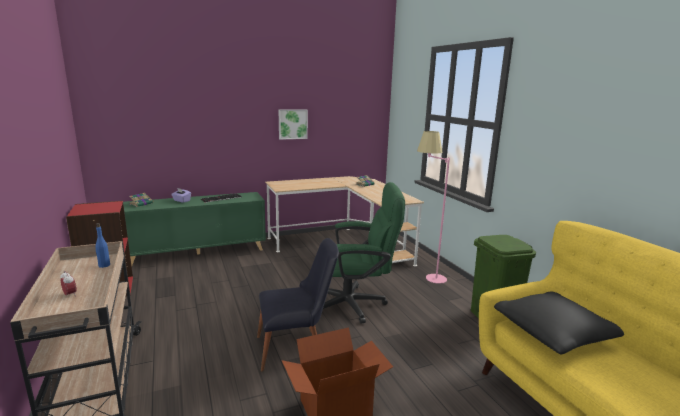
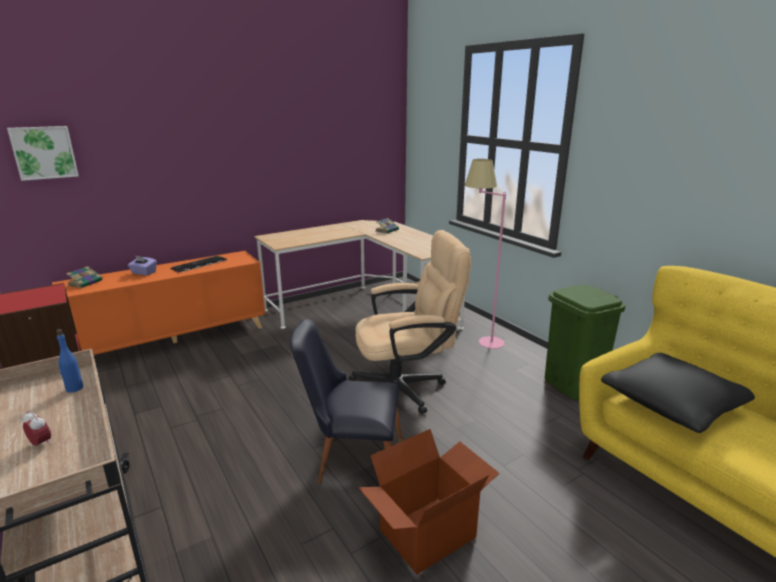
camera: 10 degrees left, 5 degrees up
(198, 252) = (174, 340): green cabinet -> orange cabinet
(292, 124) = (284, 155): picture -> picture (44, 152)
(296, 348) = (352, 459): black chair -> black chair turned 150 degrees counterclockwise
(356, 304) = (406, 388): green office chair -> beige office chair

